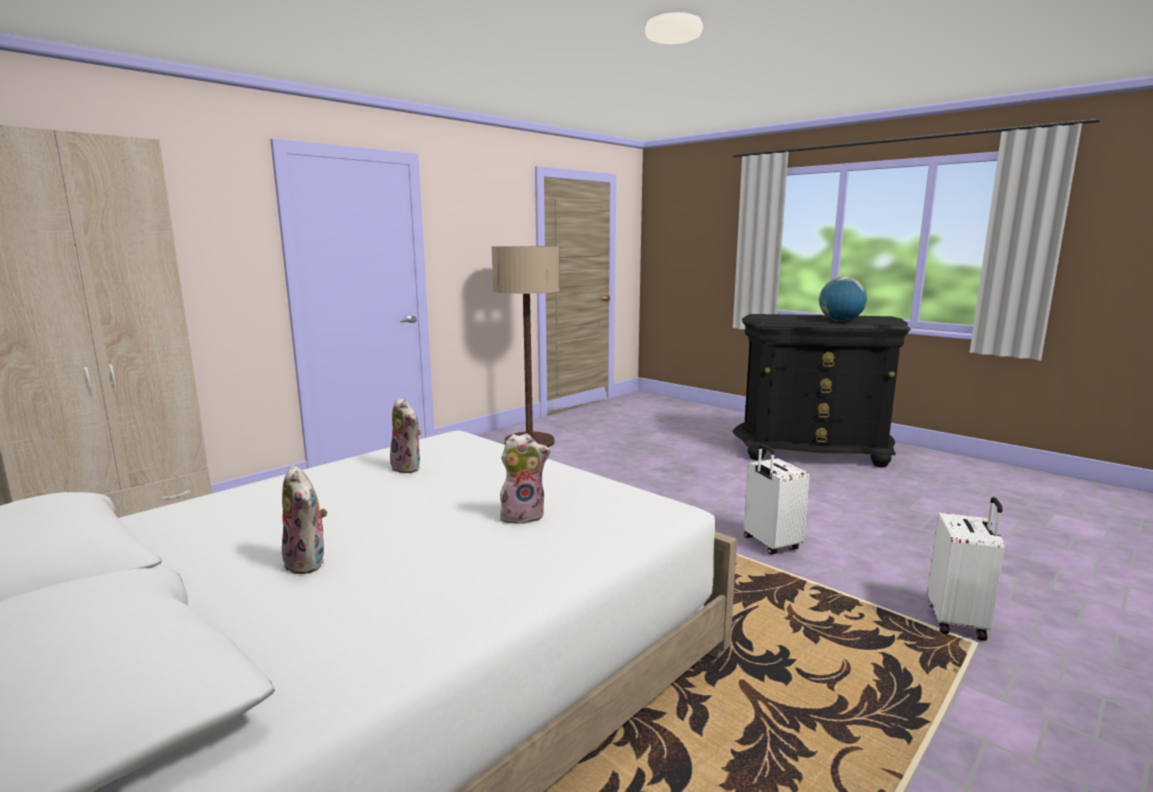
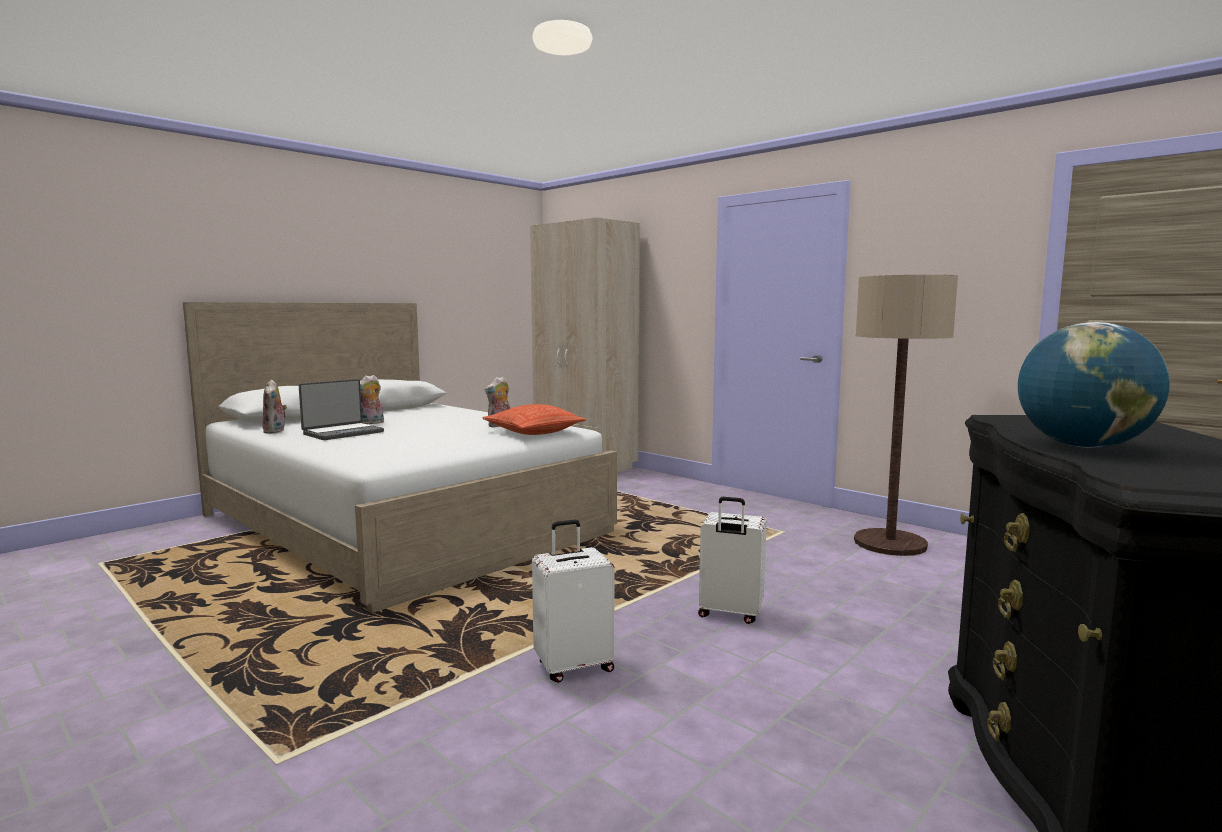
camera: 90 degrees right, 5 degrees down
(417, 571) = (342, 433): none -> laptop
(471, 450) = (534, 432): none -> orange pillow
(523, 515) = (394, 442): plush toy -> plush toy (275, 431)
(958, 621) = (325, 767): white suitcase -> white suitcase (730, 614)

